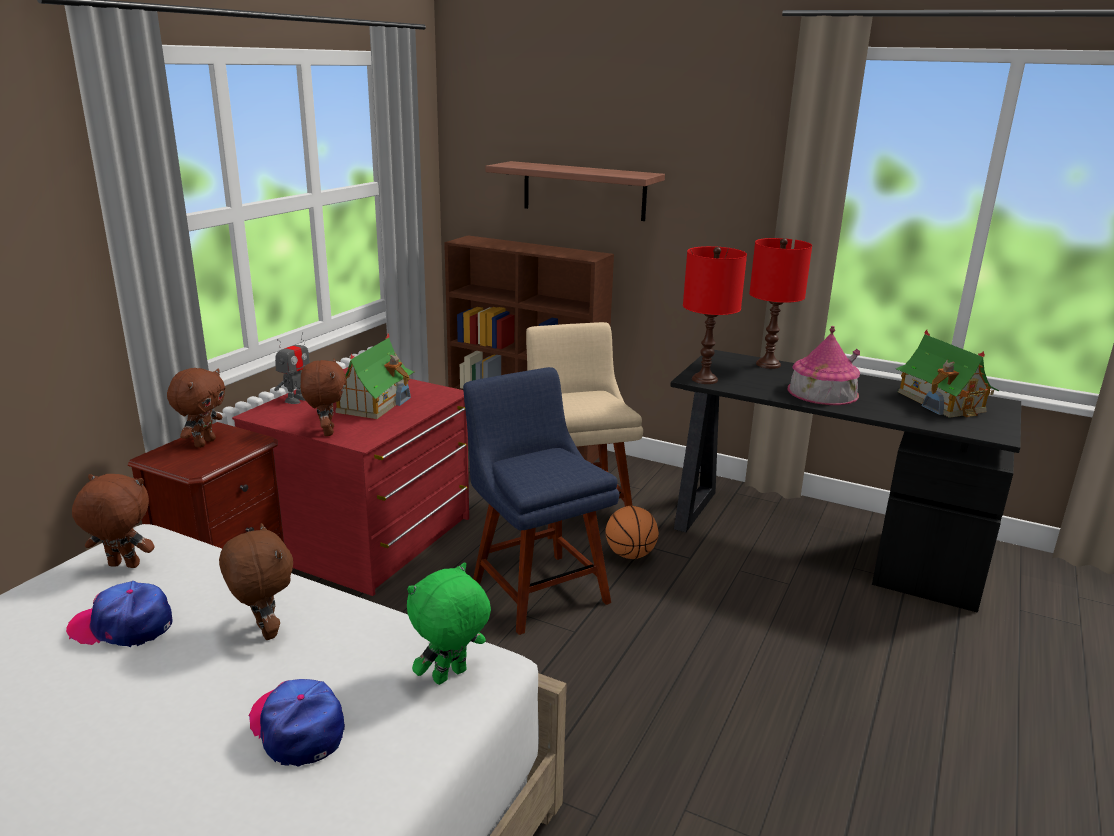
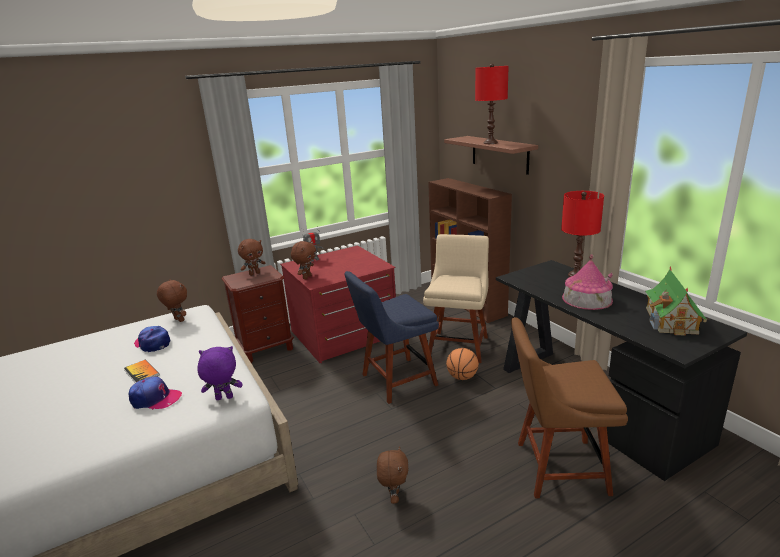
camera: 35 degrees right, 0 degrees up
(184, 690) = (142, 373): none -> book
(264, 631) = (188, 359): brown plush toy -> brown plush toy (394, 497)
(297, 727) = (155, 399): cap -> cap turned 105 degrees clockwise
(374, 403) = (343, 266): toy house -> none
(450, 677) = (224, 399): green plush toy -> purple plush toy
(536, 588) = (395, 381): blue chair -> blue chair turned 120 degrees counterclockwise
(705, 379) = (518, 279): red table lamp -> red table lamp (490, 143)
(863, 638) = (556, 467): none -> brown chair

